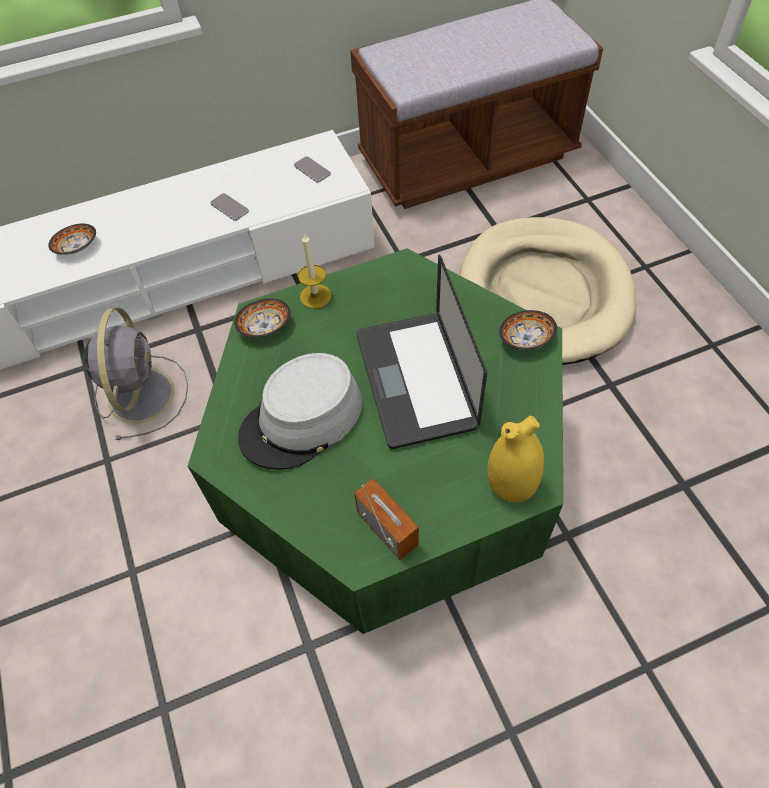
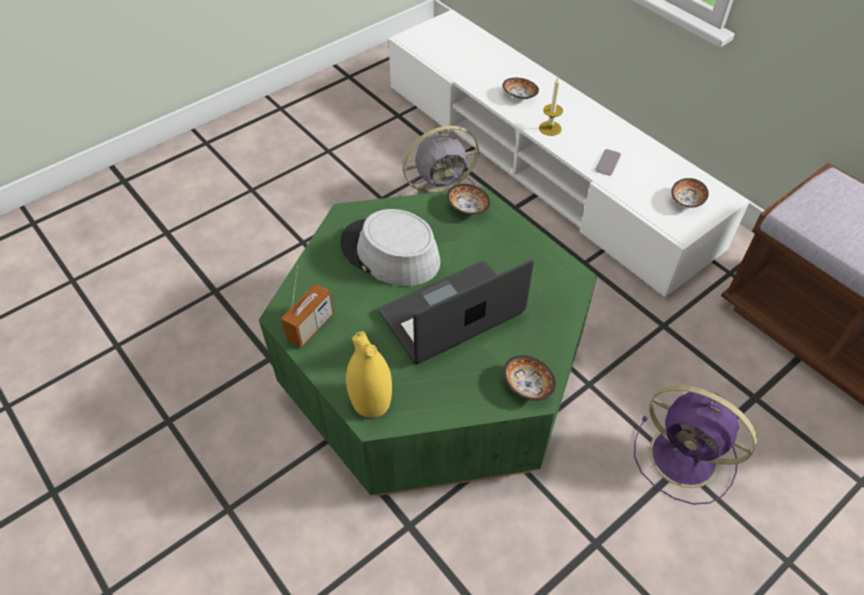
camera: 70 degrees right, 5 degrees down
(312, 170) = (685, 201): phone -> bowl
(315, 296) = (512, 229): candle -> candle (550, 128)
(543, 294) = (686, 458): beige dog bed -> purple fan

